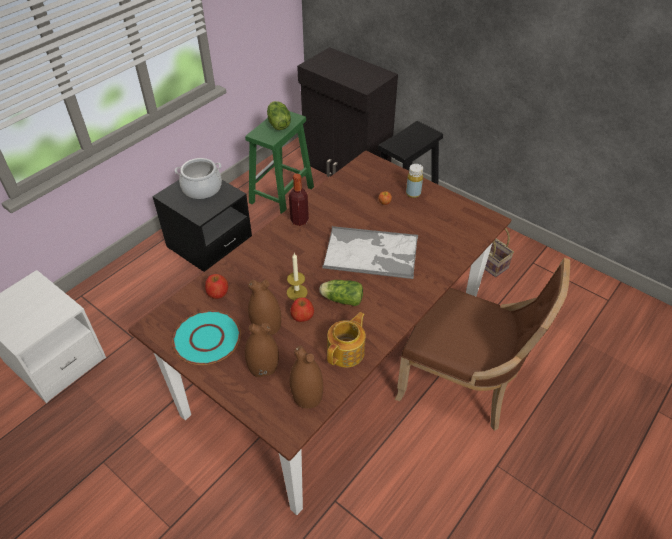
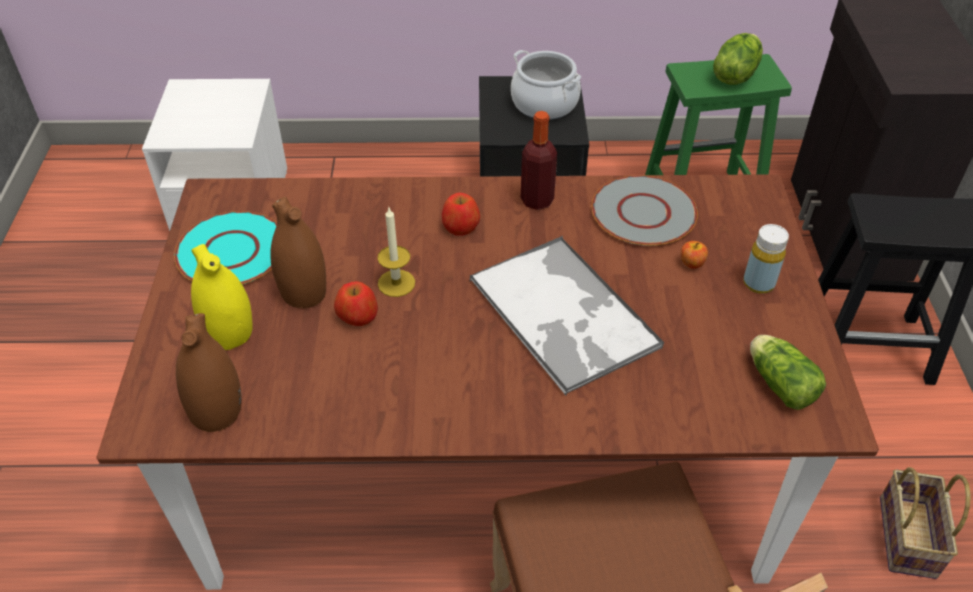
camera: 50 degrees right, 0 degrees up
(217, 292) = (318, 211): apple -> apple (460, 226)
(263, 367) = (230, 334): brown vase -> yellow vase
(340, 299) = (432, 336): lettuce -> lettuce (778, 382)
(343, 197) = (642, 212): none -> grey plate
(347, 351) = (337, 405): teapot -> none

